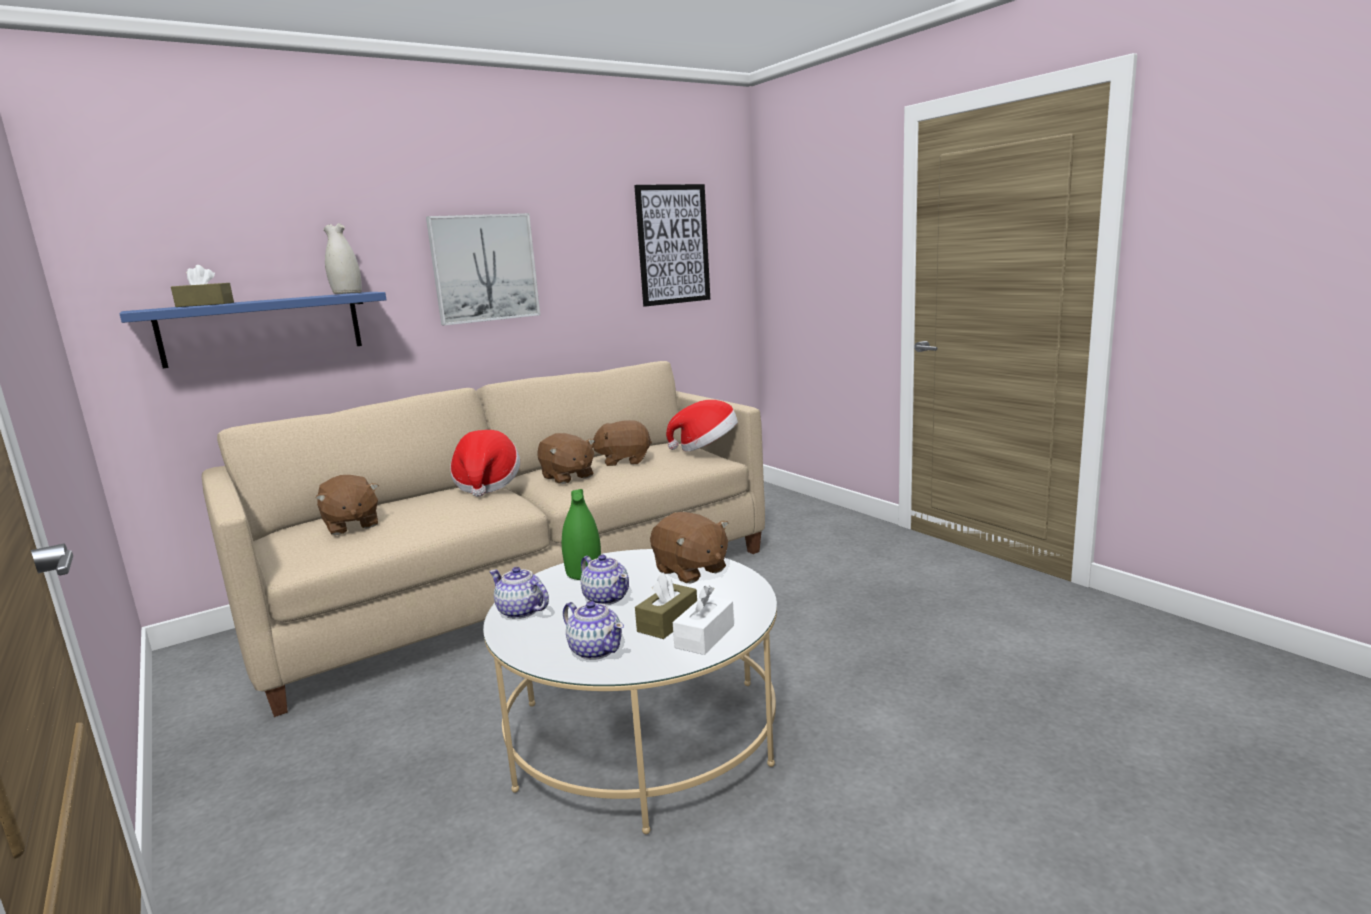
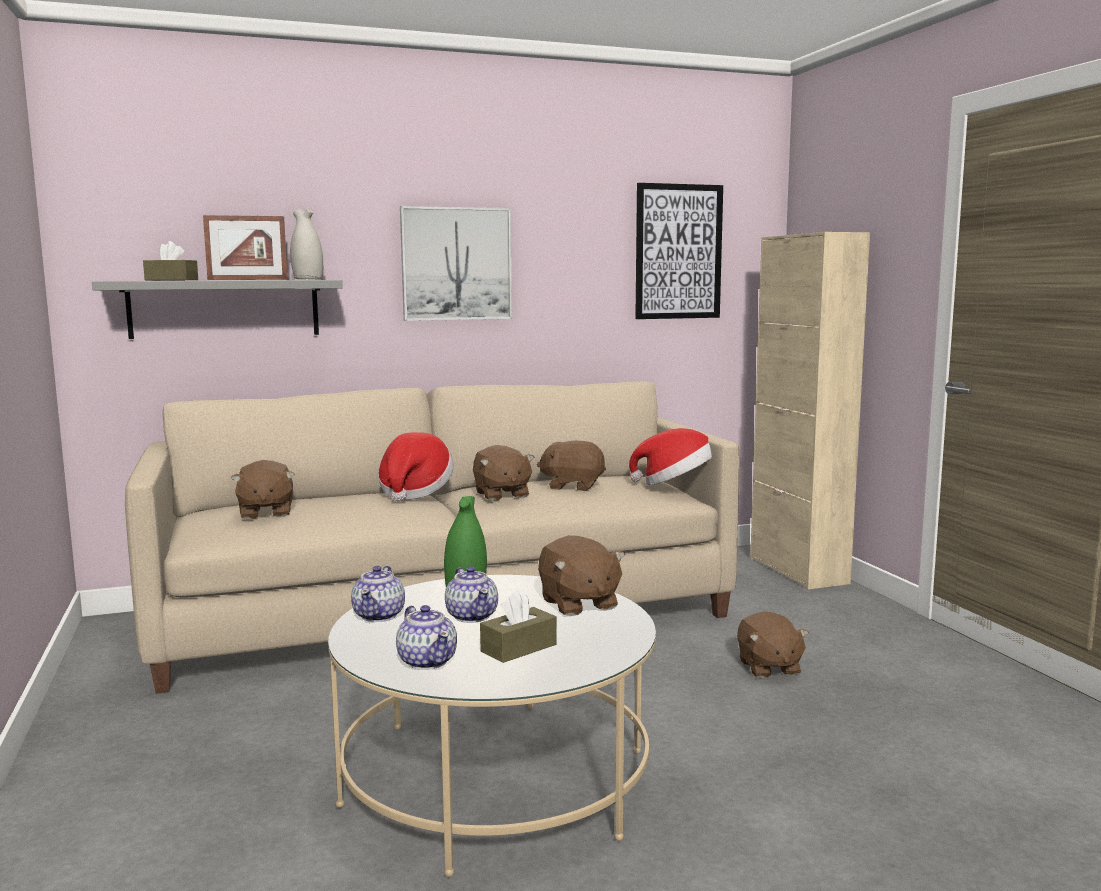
camera: 15 degrees right, 5 degrees down
(262, 328) = (224, 308): blue shelf -> grey shelf
(287, 298) = (248, 279): none -> picture frame
(521, 611) = (379, 615): teapot -> teapot turned 135 degrees counterclockwise
(704, 636) = (547, 667): white tissue box -> none
(794, 503) = (797, 570): none -> beige cabinet
(813, 590) = (768, 667): none -> brown plush toy

